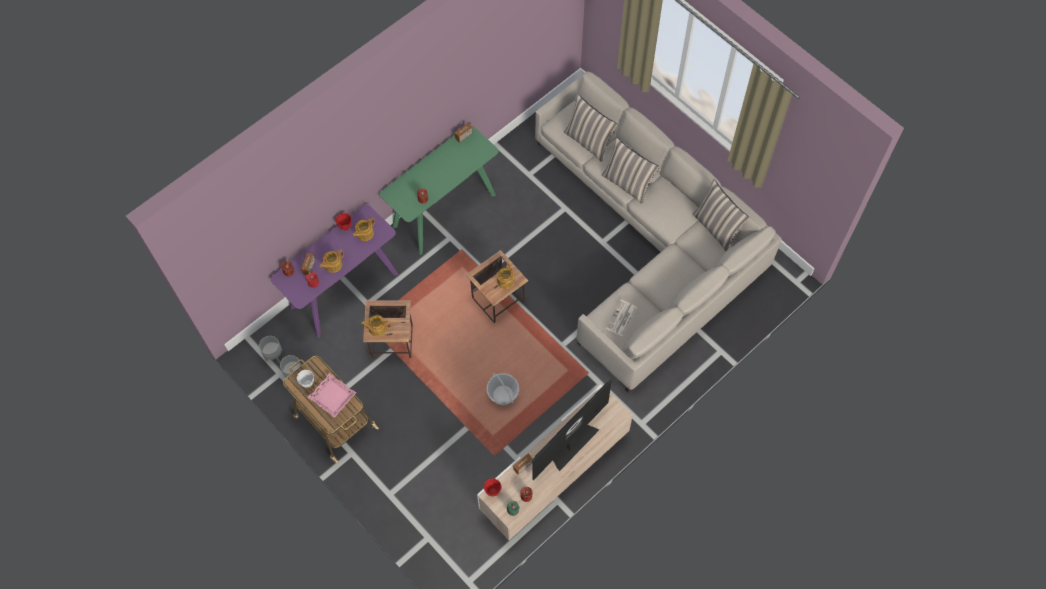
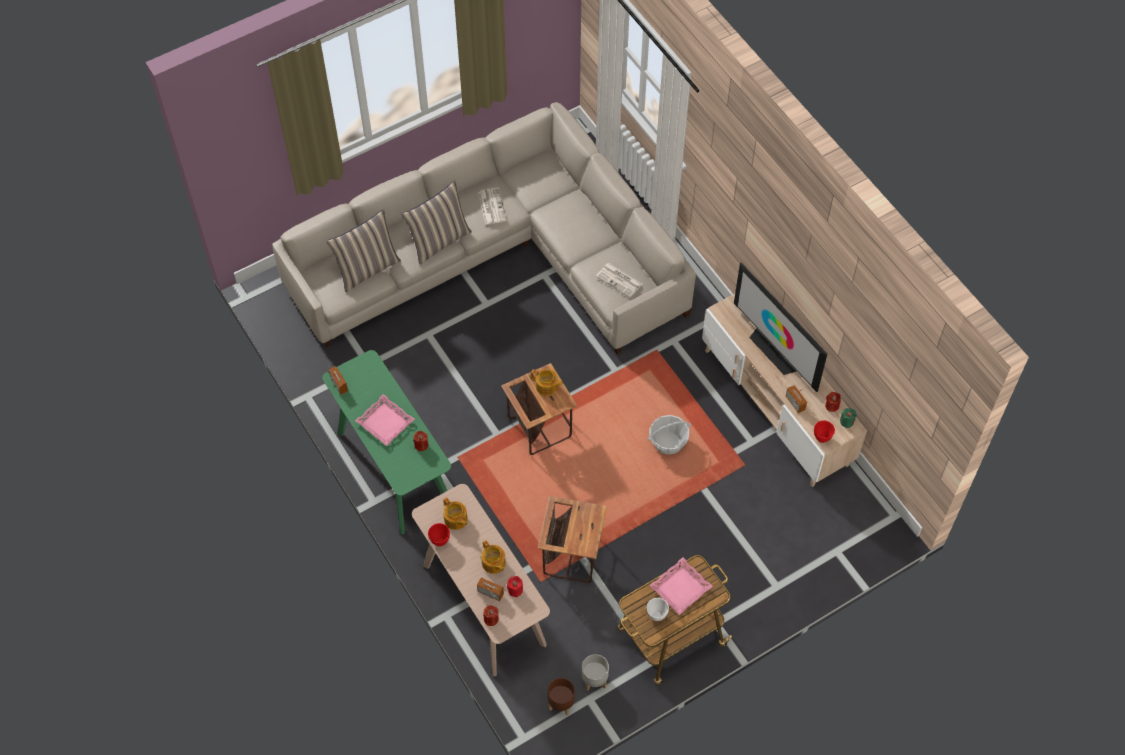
camera: 80 degrees left, 5 degrees down
(274, 355) = (561, 704): grey planter -> brown planter
(344, 290) = (483, 604): purple console table -> beige console table
(377, 328) = (581, 539): teapot -> none
(437, 172) = (385, 422): none -> pink tray
(670, 212) = (491, 206): none -> newspaper
(716, 228) = (523, 167): pillow -> none

